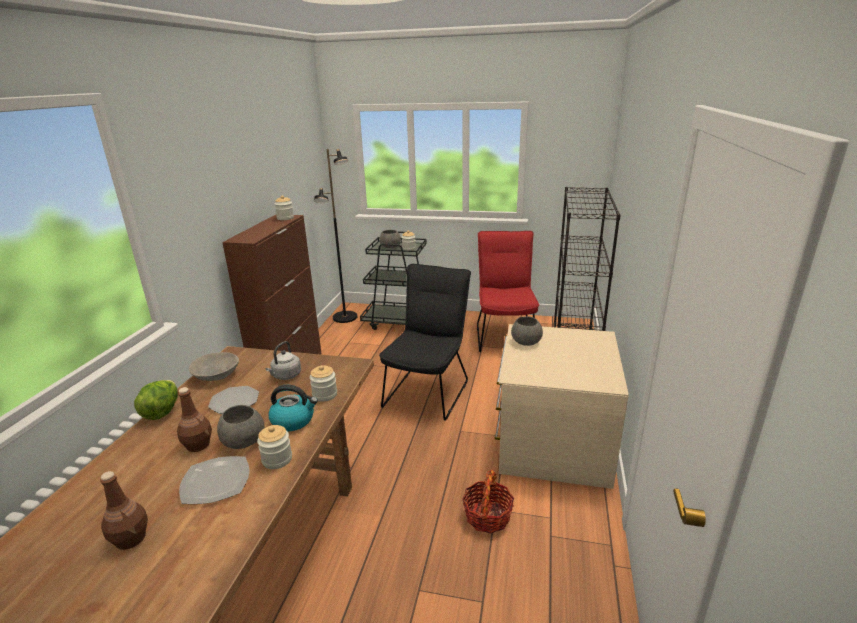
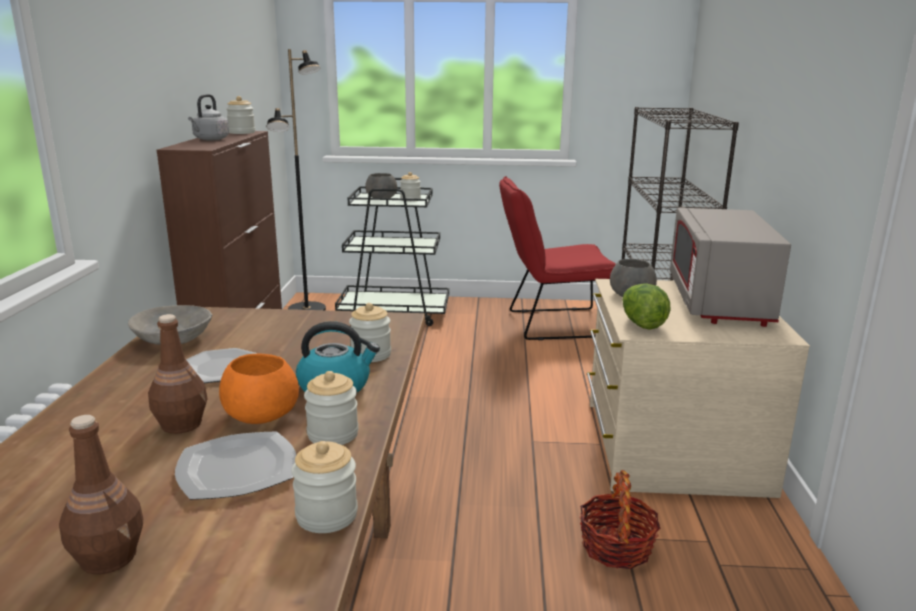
camera: 10 degrees left, 5 degrees down
(162, 411) = (95, 386): lettuce -> lettuce (641, 324)
(243, 440) = (260, 414): grey bowl -> orange bowl
(250, 520) = (326, 515): none -> jar
(285, 376) = (293, 336): grey kettle -> grey kettle (210, 139)
(429, 390) = (466, 393): black chair -> none
(505, 335) = (551, 324): red chair -> red chair turned 90 degrees counterclockwise
(584, 350) = (718, 302): none -> grey microwave

